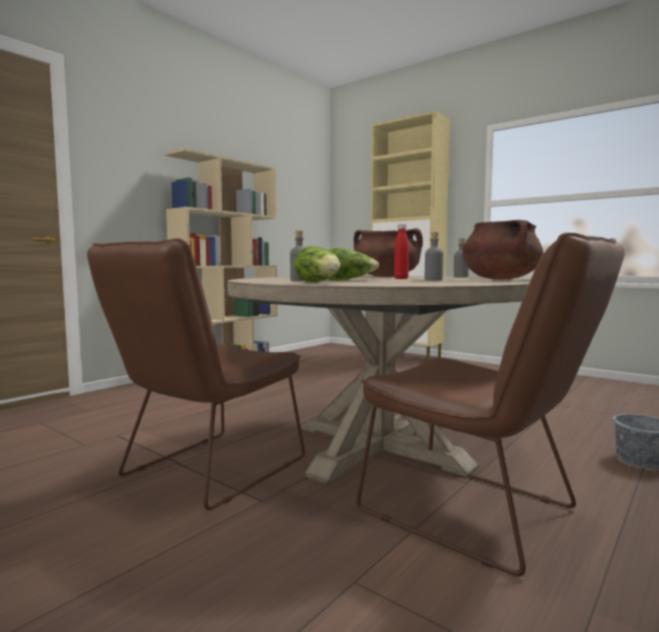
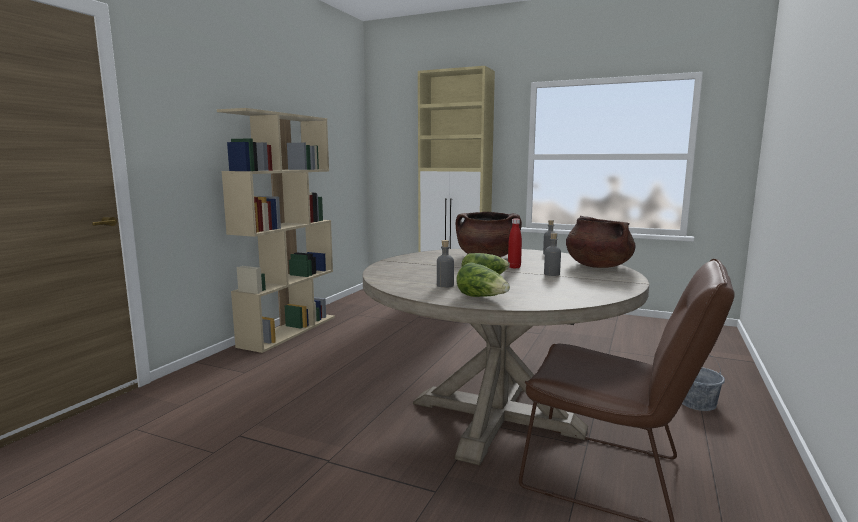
camera: 15 degrees left, 5 degrees up
(206, 472) = (362, 467): brown chair -> none

